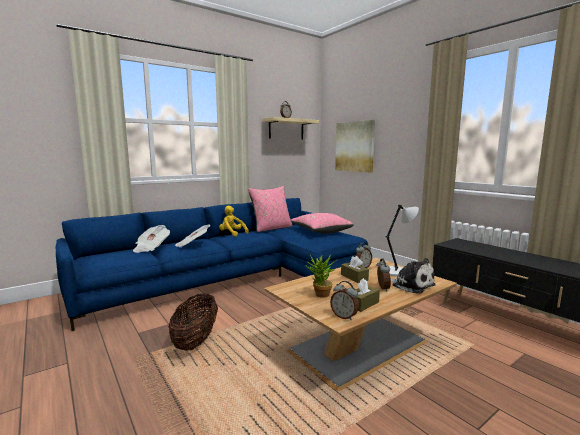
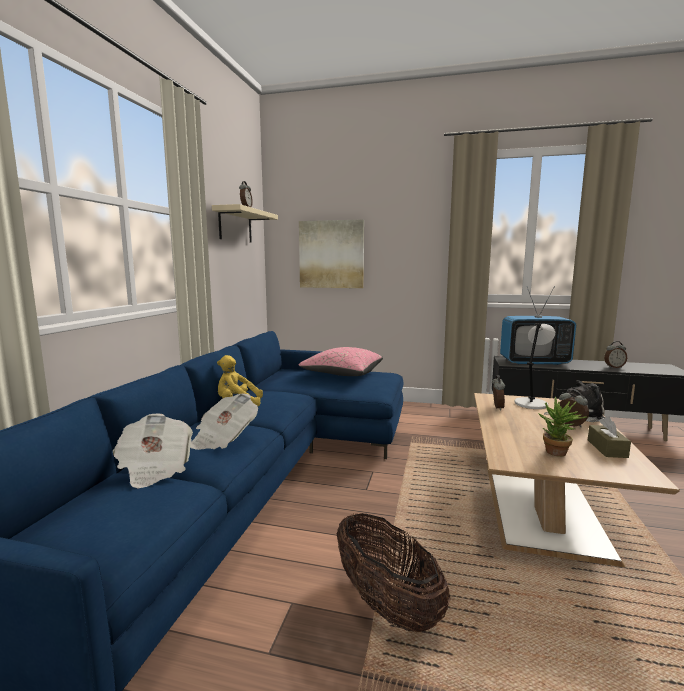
camera: 40 degrees left, 0 degrees up
(271, 228) = (266, 383): pink pillow -> none
(344, 317) = (636, 469): alarm clock -> alarm clock (614, 367)
(354, 277) = (521, 421): brown tissue box -> none
(477, 248) = (534, 362): none -> television

